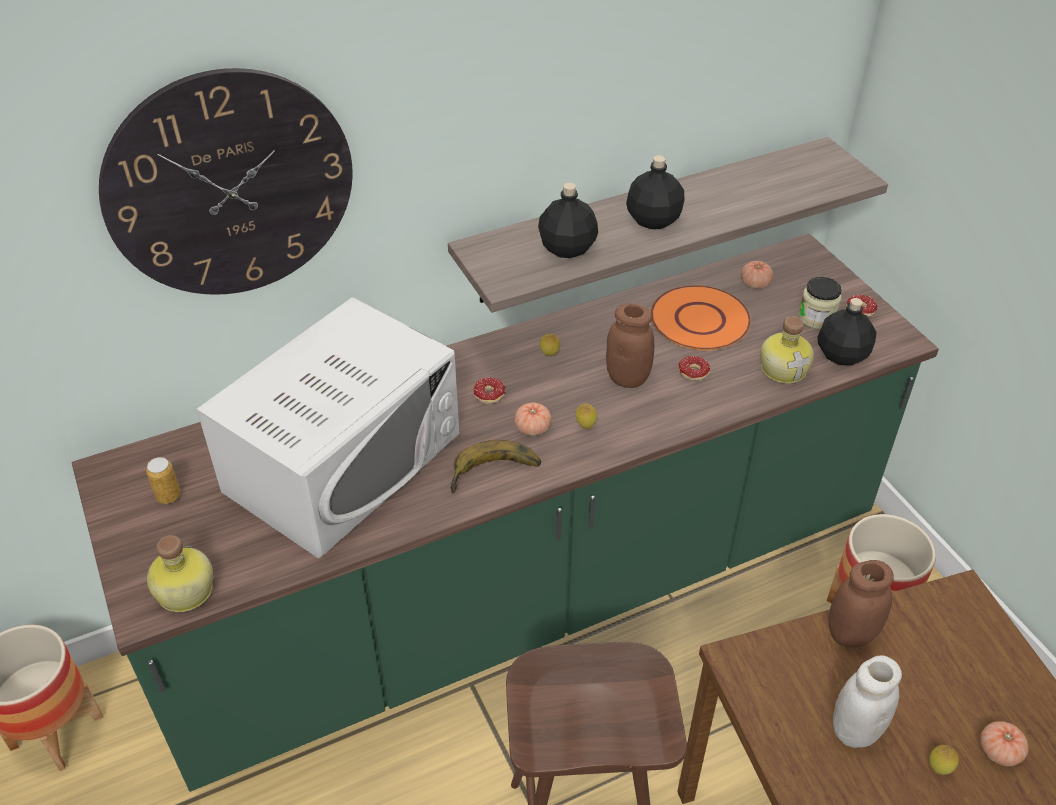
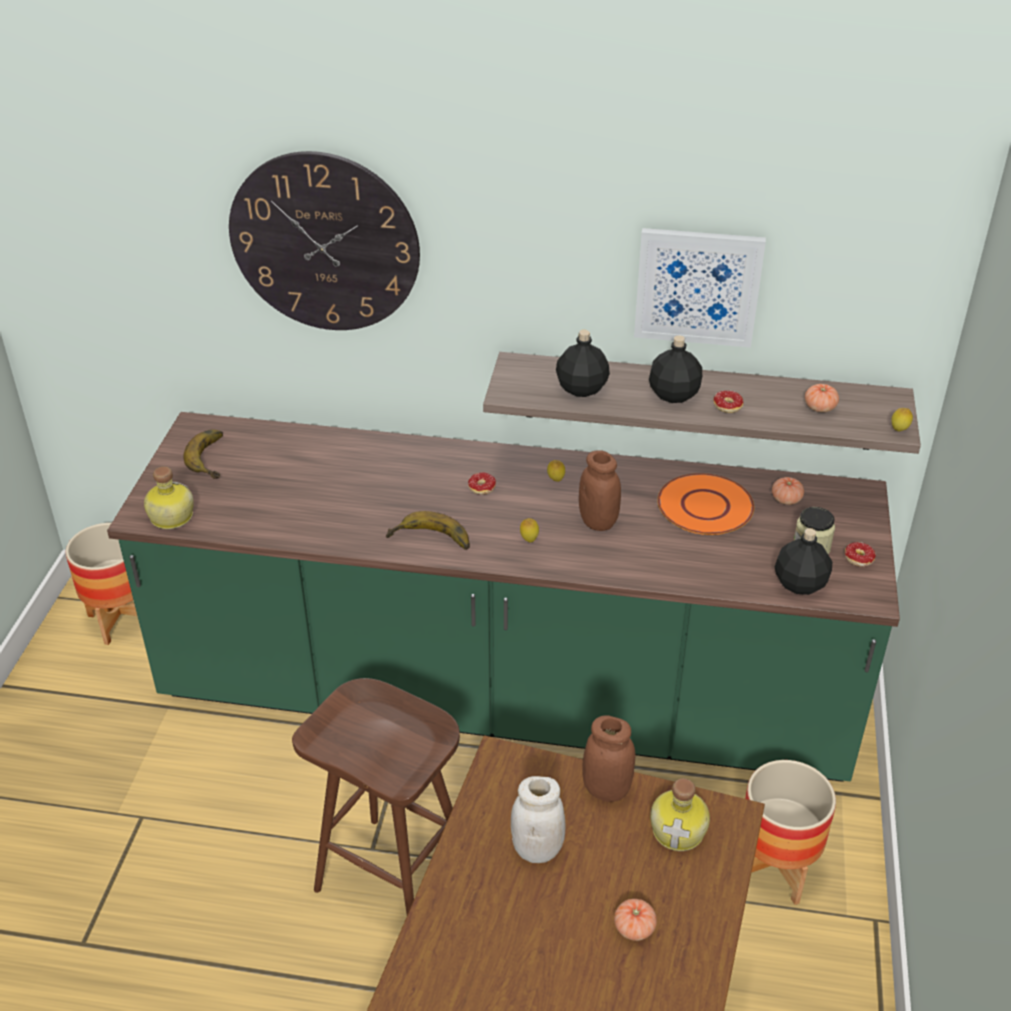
camera: 35 degrees right, 5 degrees down
(168, 496) = (214, 457): can -> banana
(344, 461) = (339, 486): white microwave -> none
(532, 428) = (489, 523): tomato -> tomato (820, 407)
(644, 99) = (697, 286): none -> picture
(691, 376) = (651, 543): donut -> donut (723, 408)
(784, 368) = (736, 571): bottle -> bottle (679, 830)
(938, 769) = (572, 909): lemon -> lemon (899, 430)

